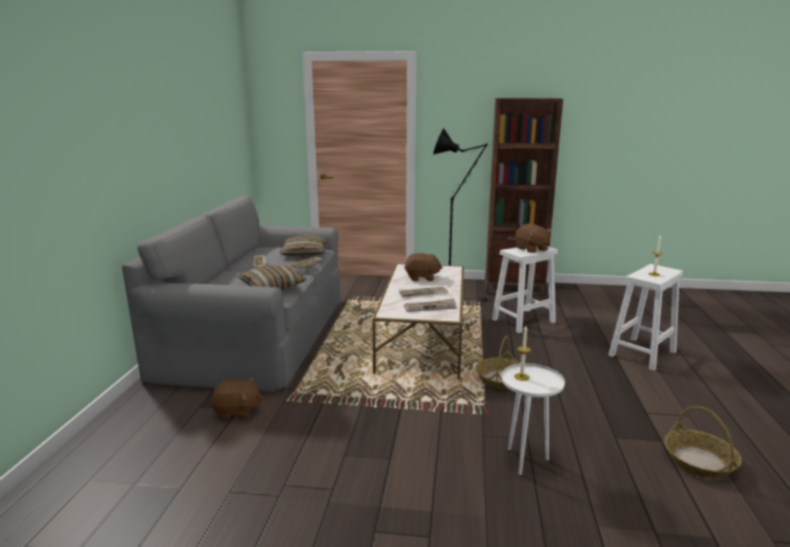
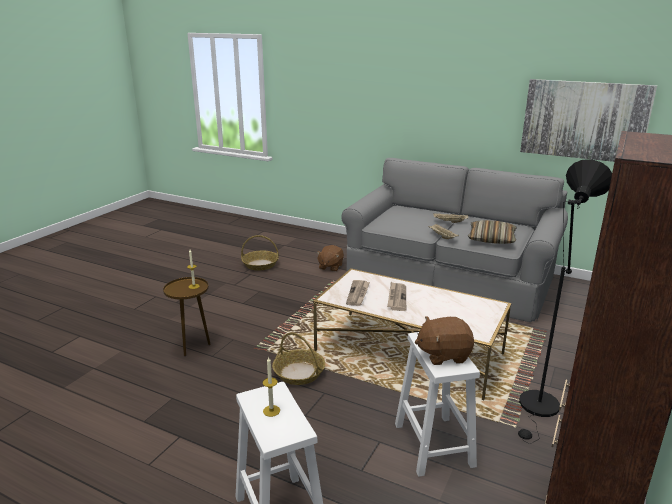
camera: 110 degrees right, 5 degrees up
(221, 141) = (584, 120): none -> picture
(272, 286) = (396, 223): pillow -> none
(422, 278) = (447, 307): brown plush toy -> none
(525, 461) = (193, 346): white side table -> brown side table
(698, 461) = (106, 426): basket -> basket (260, 264)

